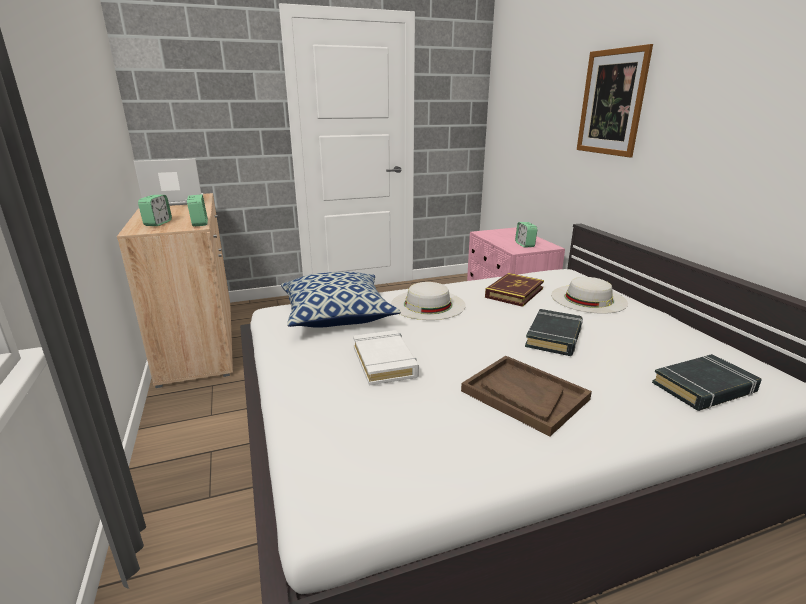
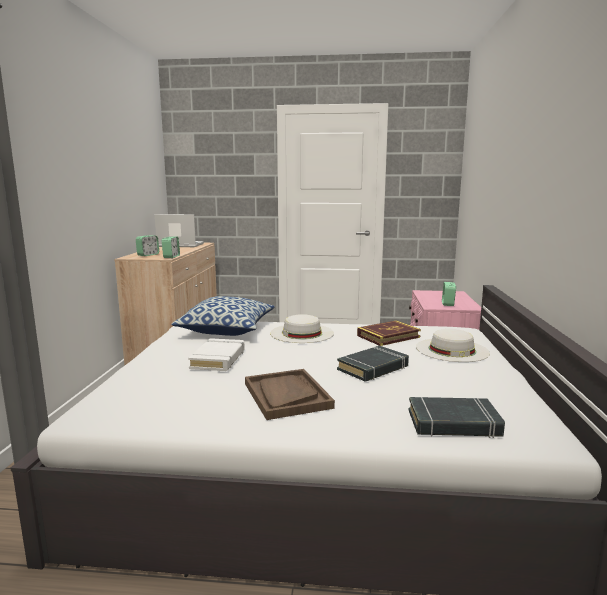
camera: 25 degrees right, 10 degrees down
(612, 102) = (515, 170): picture -> none

